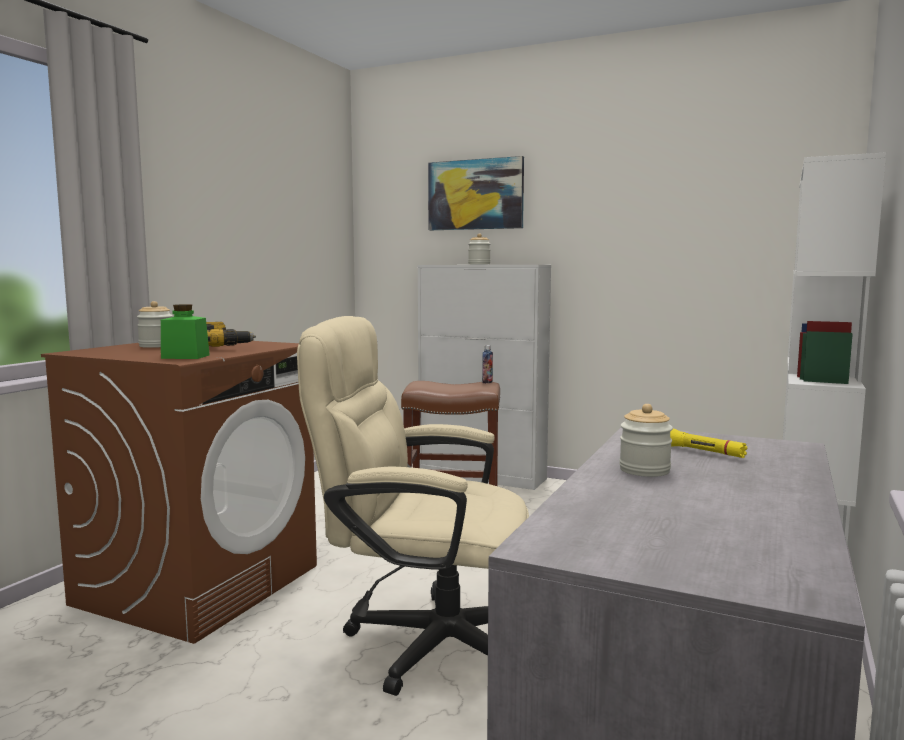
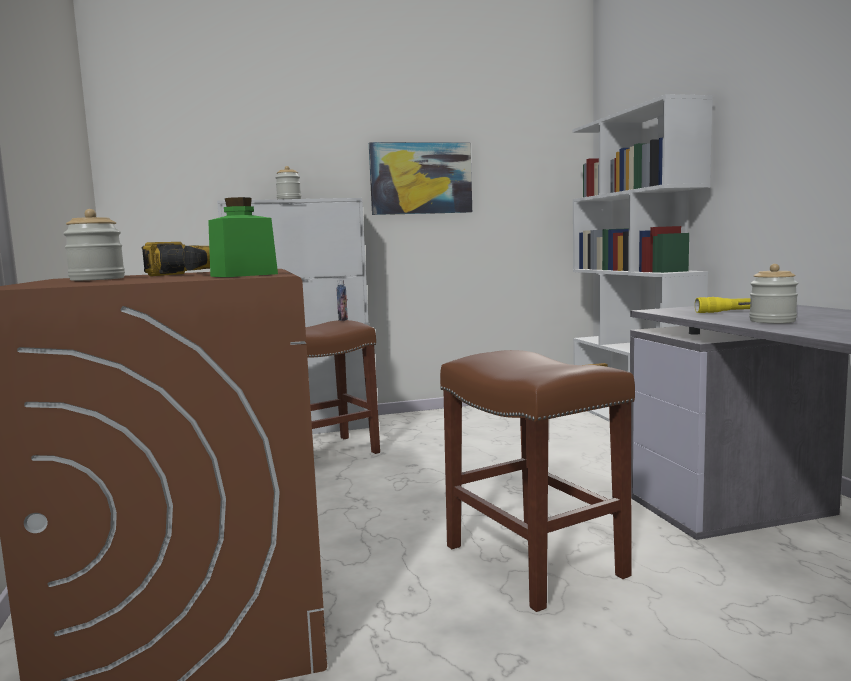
camera: 40 degrees left, 0 degrees up
(425, 641) = (531, 560): beige office chair -> brown stool
(475, 194) = (262, 125): picture -> picture (421, 178)

